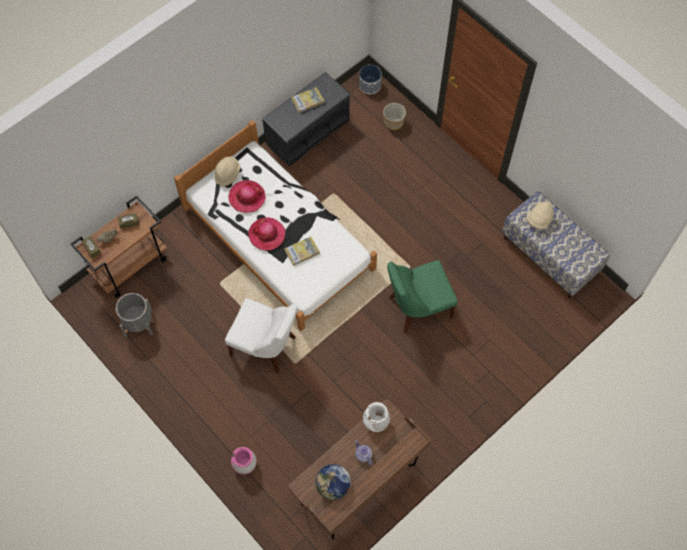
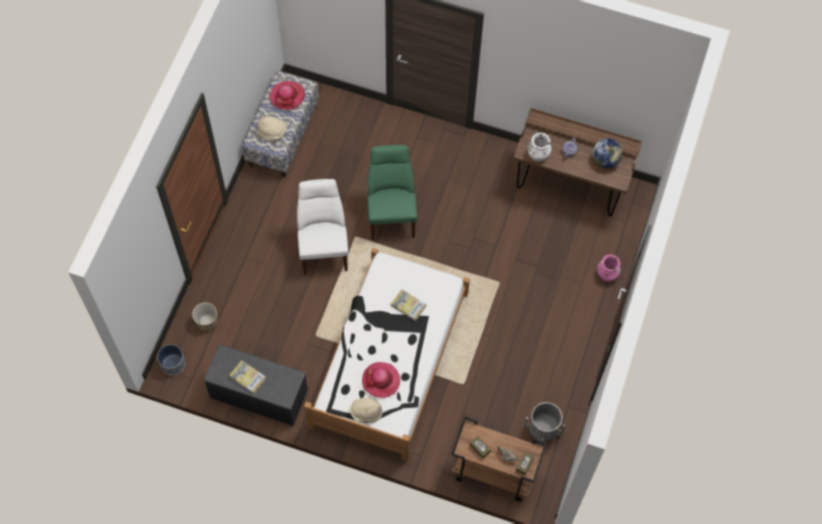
camera: 120 degrees left, 0 degrees up
(266, 347) = (499, 313): white chair -> white chair (323, 247)
(267, 234) = (408, 343): hat -> hat (287, 96)
(417, 308) = (391, 213): green chair -> green chair turned 135 degrees counterclockwise

